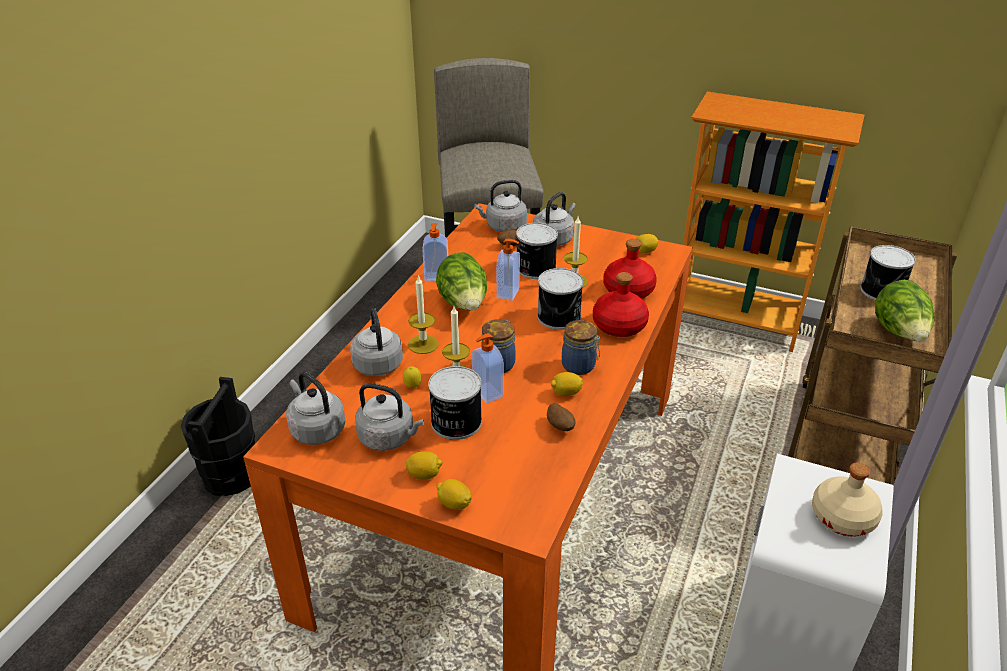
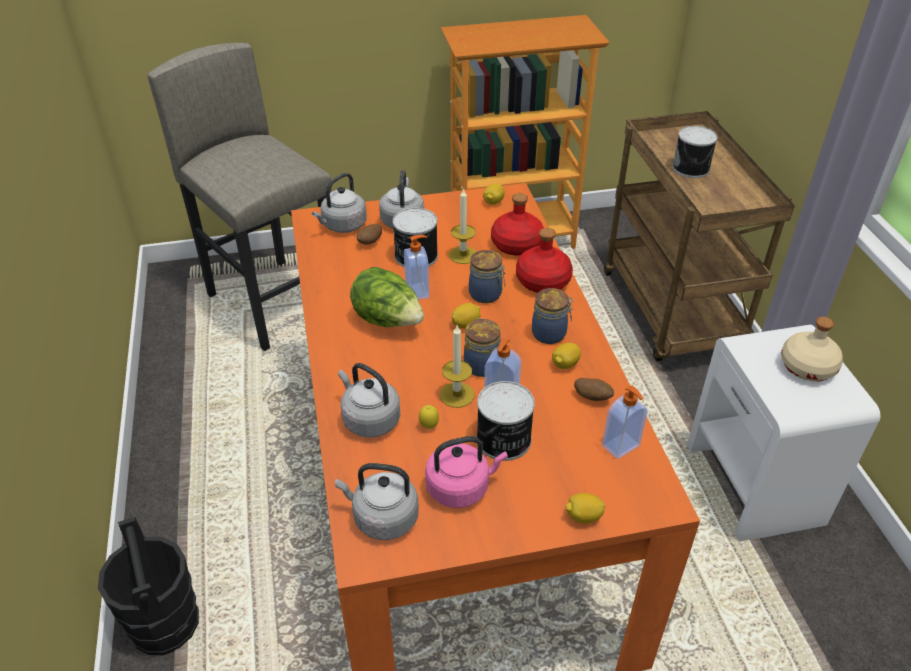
camera: 35 degrees left, 5 degrees up
(389, 438) = (461, 487): grey kettle -> pink kettle
(423, 344) = (392, 379): candle -> none
(424, 475) = (530, 505): lemon -> lemon (466, 324)
(436, 277) = (332, 304): soap dispenser -> soap dispenser (621, 446)
(560, 317) = (486, 295): can -> jar
(899, 333) = (734, 199): lettuce -> none

